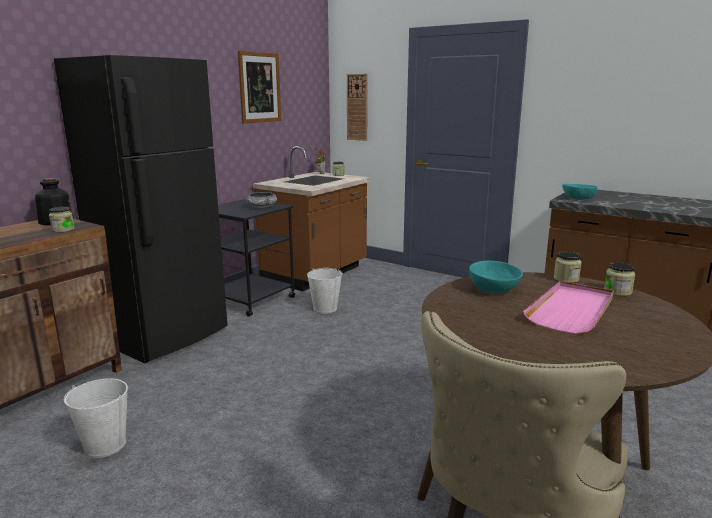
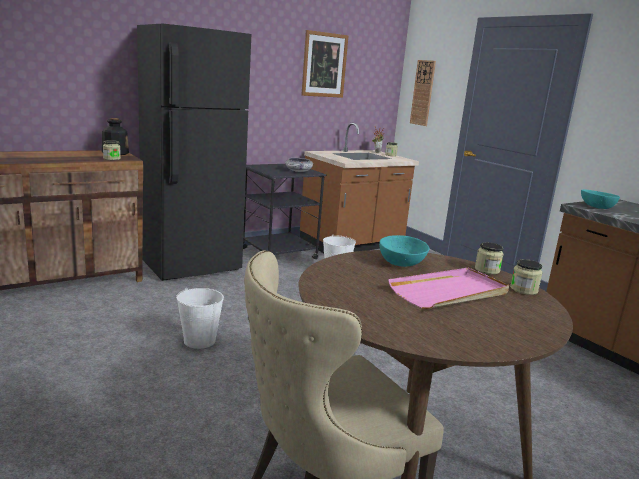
camera: 20 degrees right, 0 degrees up
(105, 445) = (93, 327): white bucket -> white bucket (199, 340)

